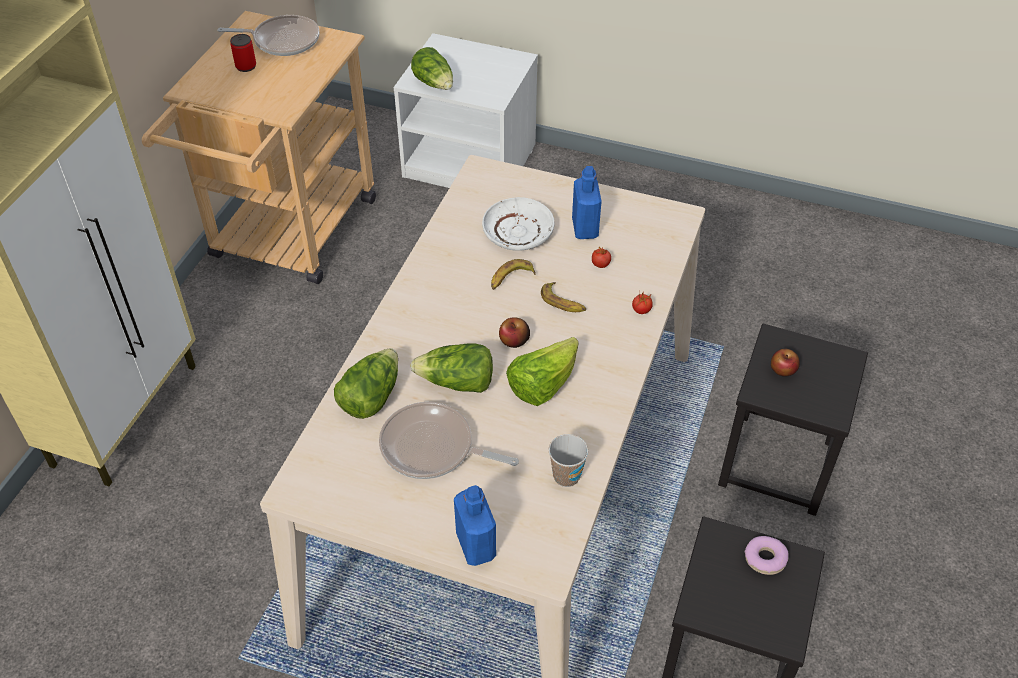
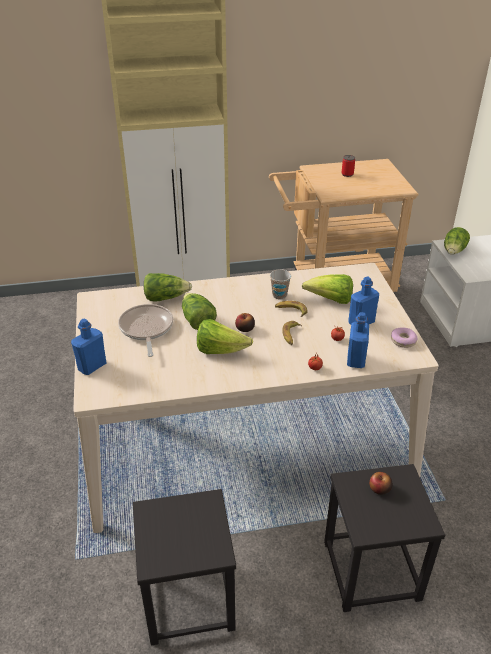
camera: 60 degrees right, 10 degrees down
(282, 41) = (379, 175): frying pan -> none
(518, 232) = (330, 300): white plate -> lettuce
(566, 476) = (160, 382): cup -> cup (279, 295)
(651, 268) = (356, 360): none -> blue bottle
(765, 559) = (207, 532): donut -> donut (403, 341)

